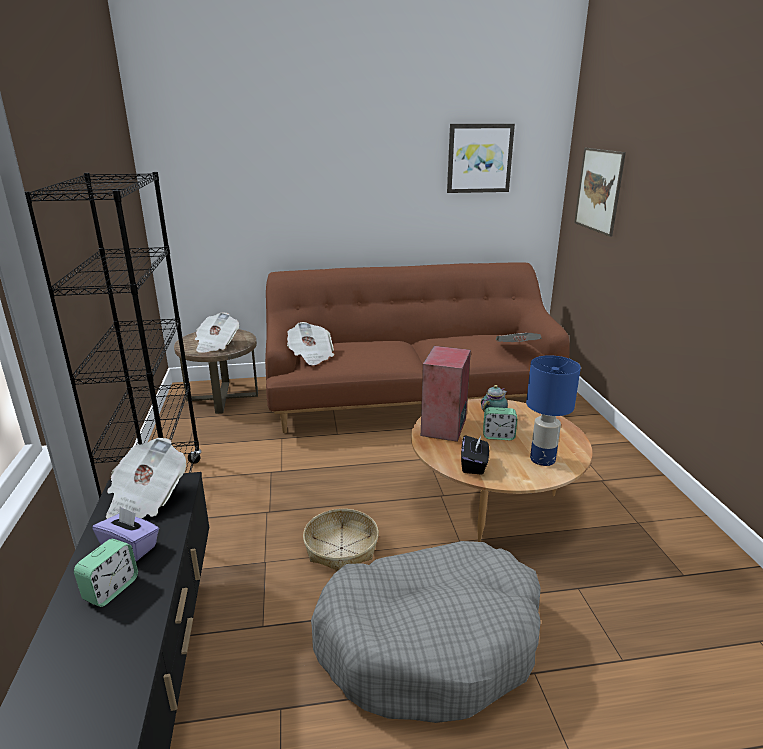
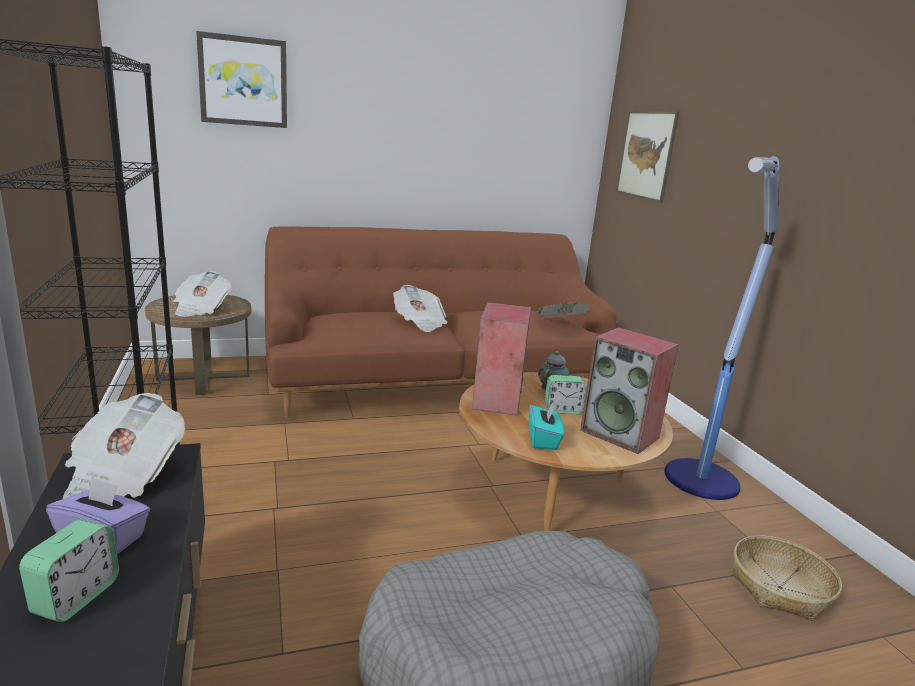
camera: 10 degrees left, 5 degrees down
(311, 356) = (324, 323): newspaper -> newspaper (419, 323)
(341, 548) = (376, 549): basket -> basket (779, 587)
(474, 465) = (543, 440): black tissue box -> turquoise tissue box
(479, 158) = (516, 115): picture -> picture (243, 81)
(543, 459) = (621, 434): blue table lamp -> speaker
(630, 493) = (700, 480): none -> floor lamp

